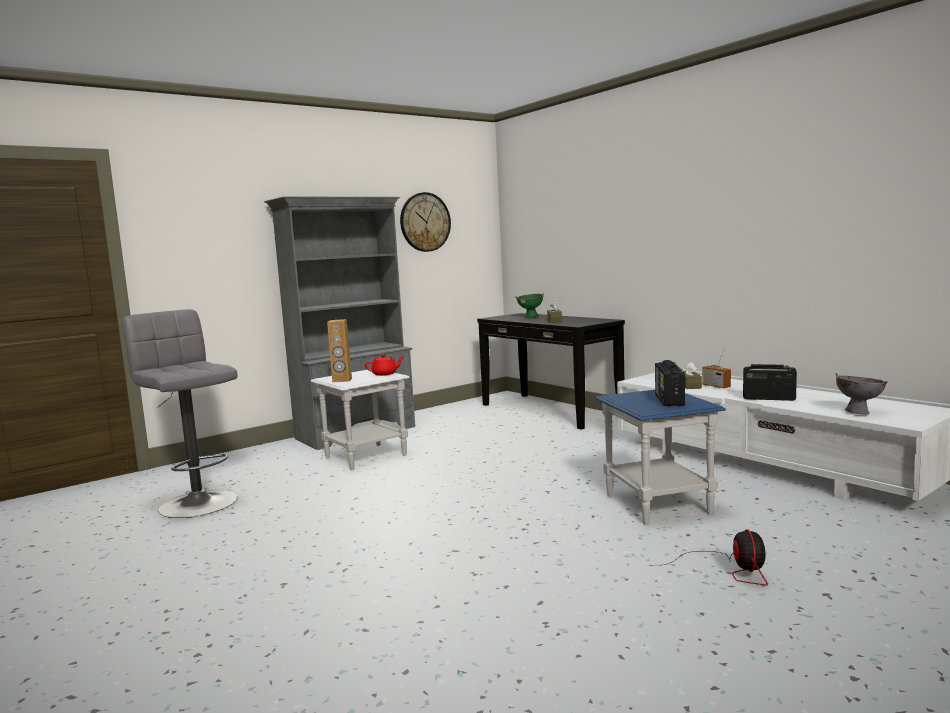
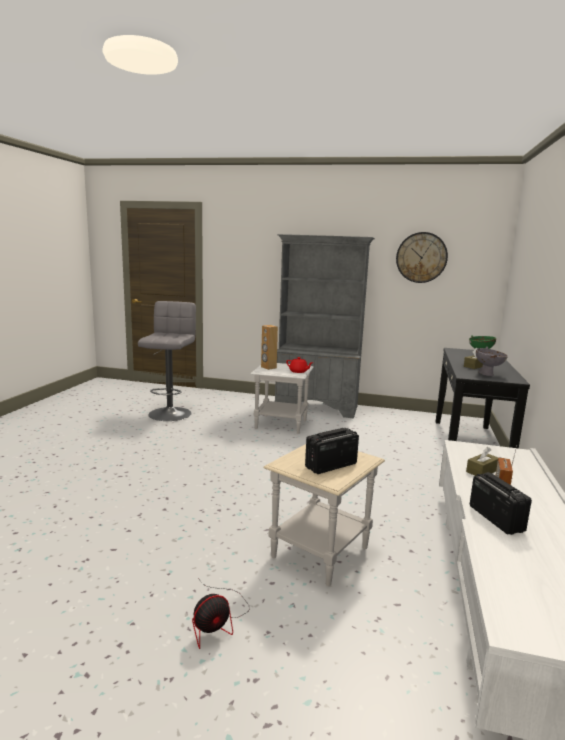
camera: 50 degrees right, 5 degrees up
(658, 505) = (319, 553): blue side table -> beige side table
(858, 412) = (516, 585): grey bowl -> grey bowl (488, 374)

